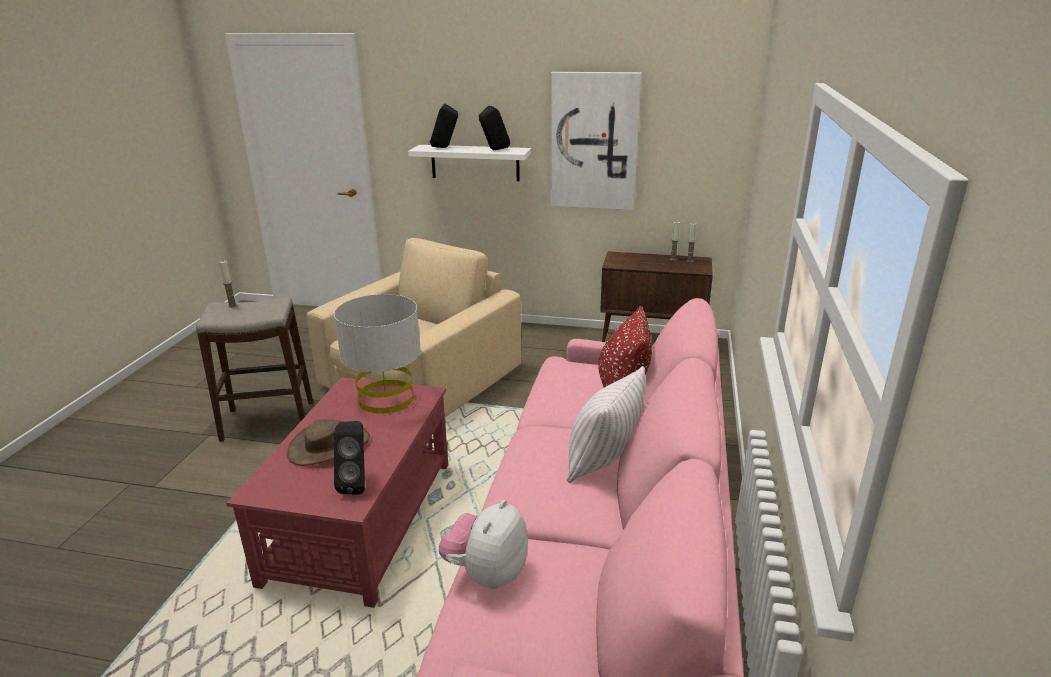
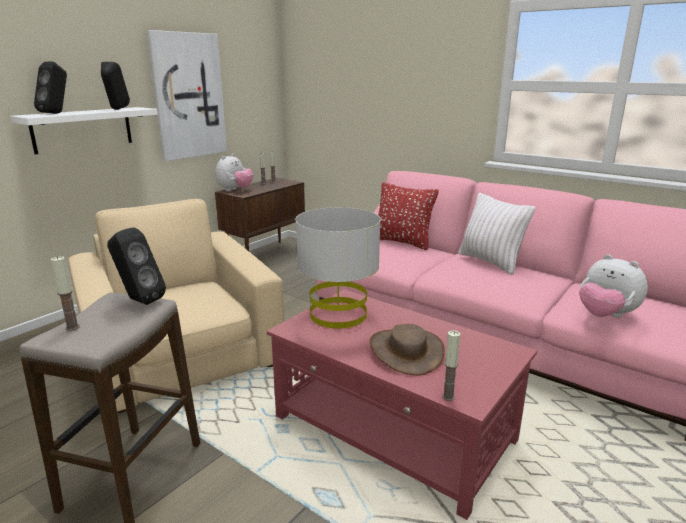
camera: 65 degrees left, 5 degrees down
(258, 480) = (448, 397): none -> candle
(357, 483) = (479, 345): black speaker -> black speaker (138, 300)
(624, 257) = (235, 190): none -> plush toy

